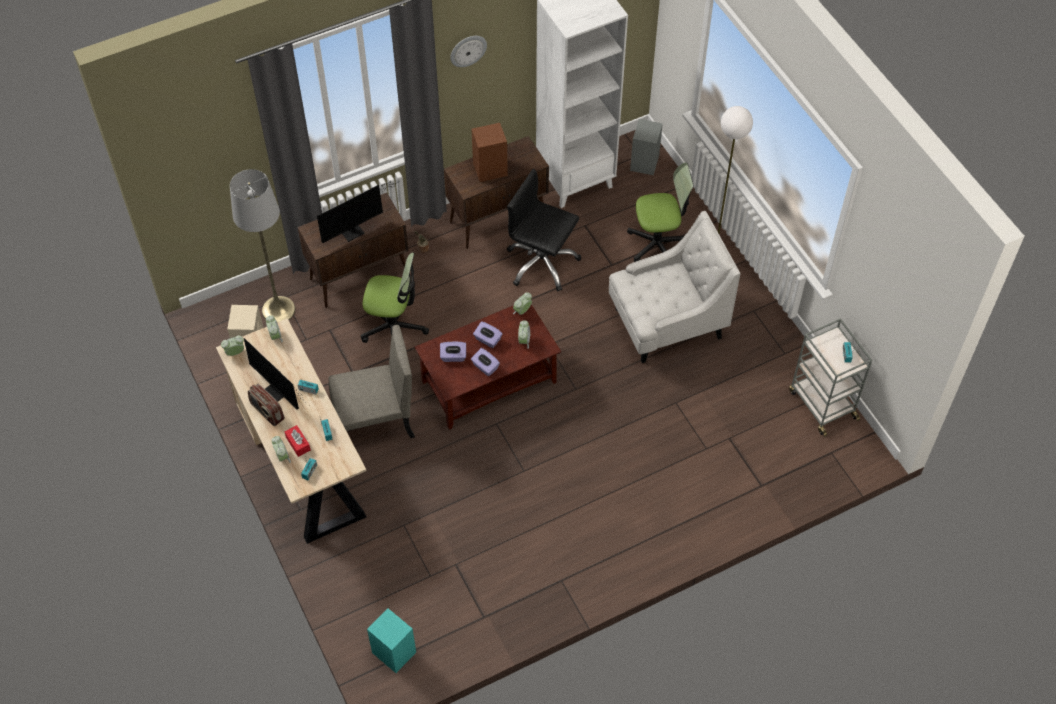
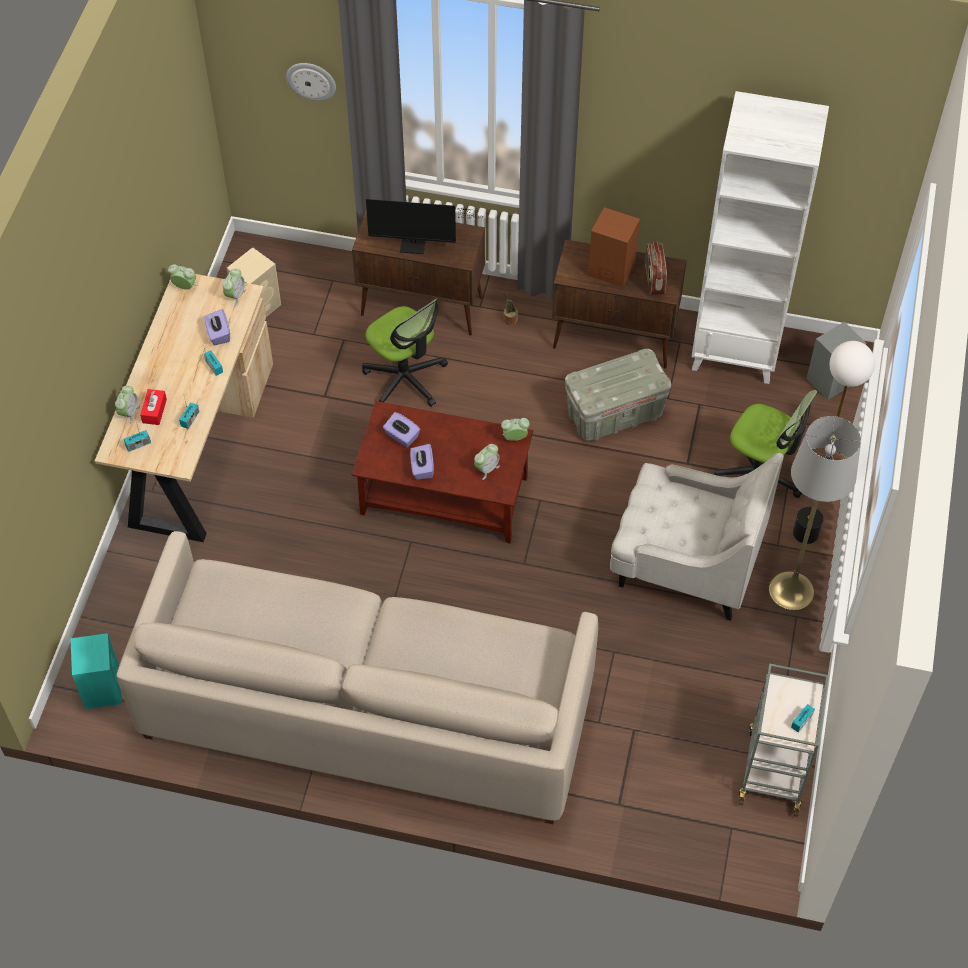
camera: 40 degrees right, 0 degrees up
(267, 412) = (157, 362): radio -> radio (654, 278)
(278, 310) = (316, 288): grey floor lamp -> grey floor lamp (791, 591)
(280, 393) = (186, 352): monitor -> none
(375, 422) = (299, 458): beige chair -> none
(468, 50) = (633, 110): wall clock -> wall clock (311, 80)
(487, 340) = (451, 443): purple tissue box -> purple tissue box (218, 334)
(541, 263) = (615, 413): black office chair -> grey storage box
(569, 541) = (366, 710): none -> beige sofa

